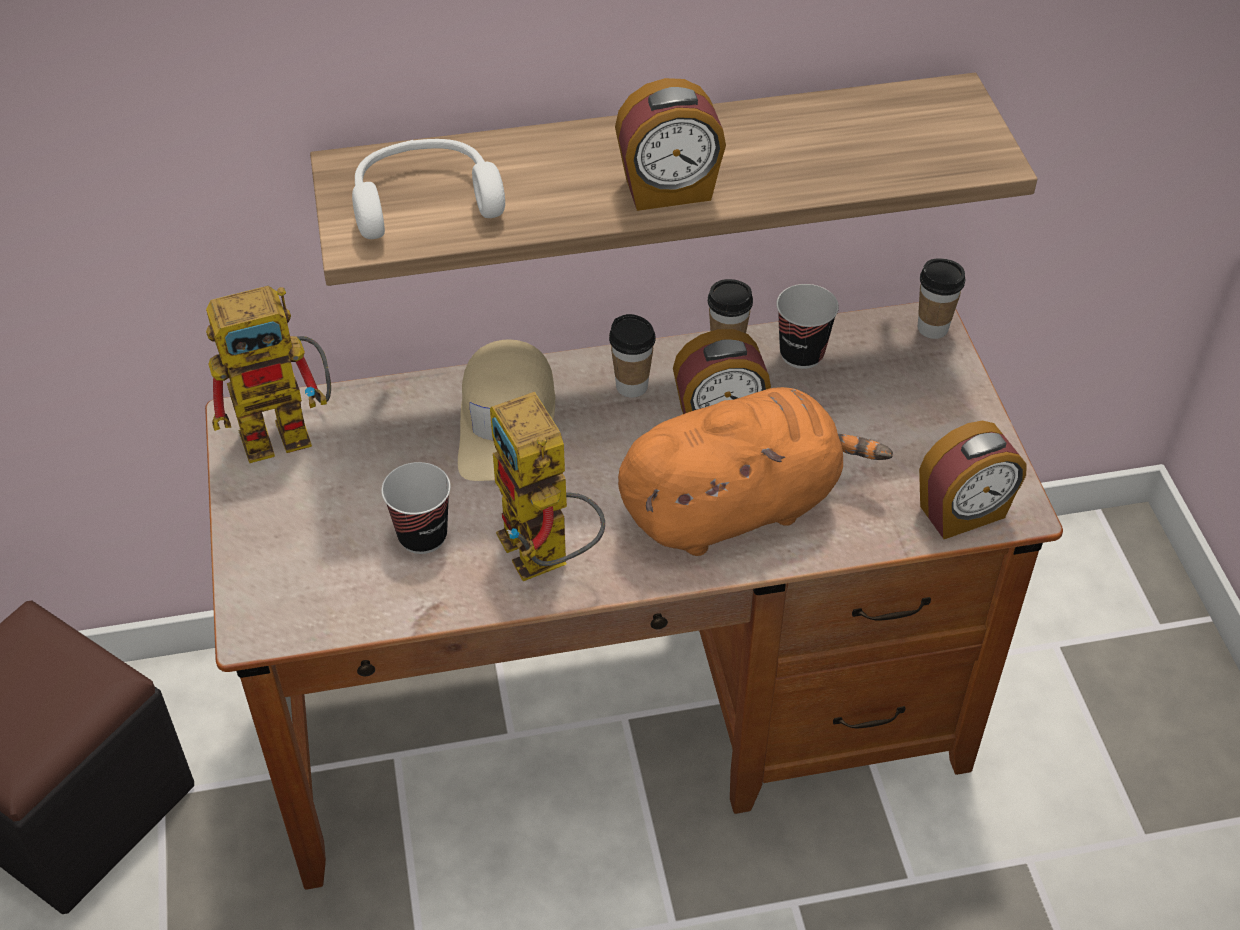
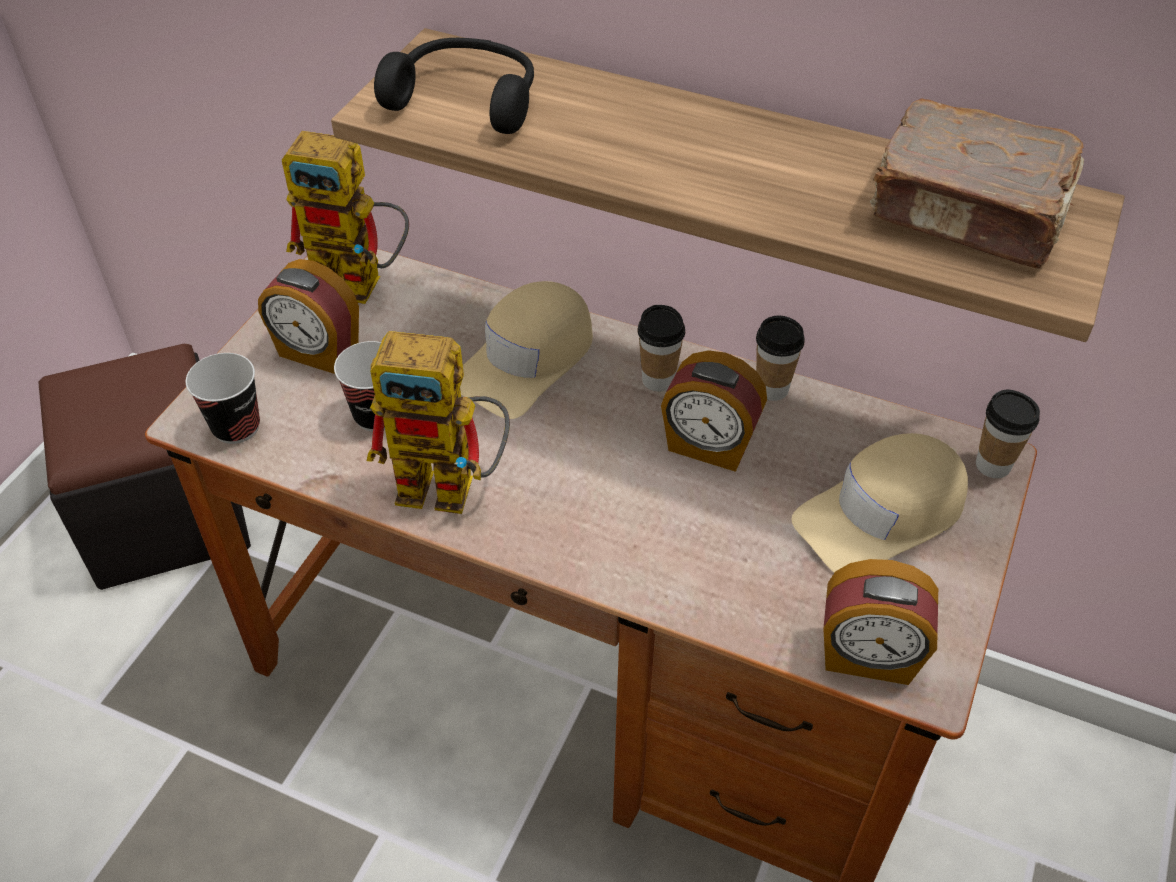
camera: 35 degrees right, 0 degrees up
(424, 201) = (467, 99): white headphones -> black headphones
(546, 558) = (453, 486): toy robot -> toy robot turned 90 degrees counterclockwise
(668, 191) = (685, 177): alarm clock -> alarm clock (317, 352)
(737, 507) = (654, 530): orange plush toy -> none
(801, 354) = (838, 426): cup -> cup (236, 427)
(888, 406) = (881, 515): none -> beige cap
(892, 131) = (970, 213): none -> brown book

